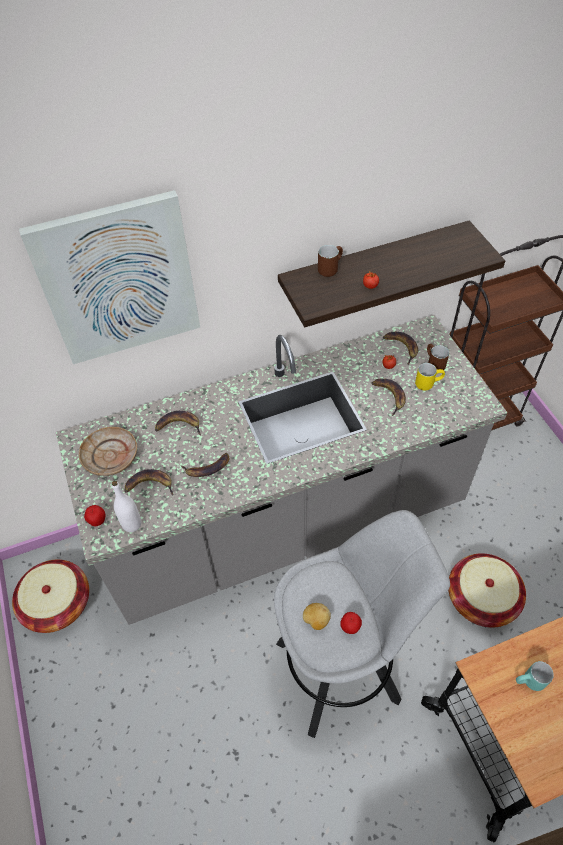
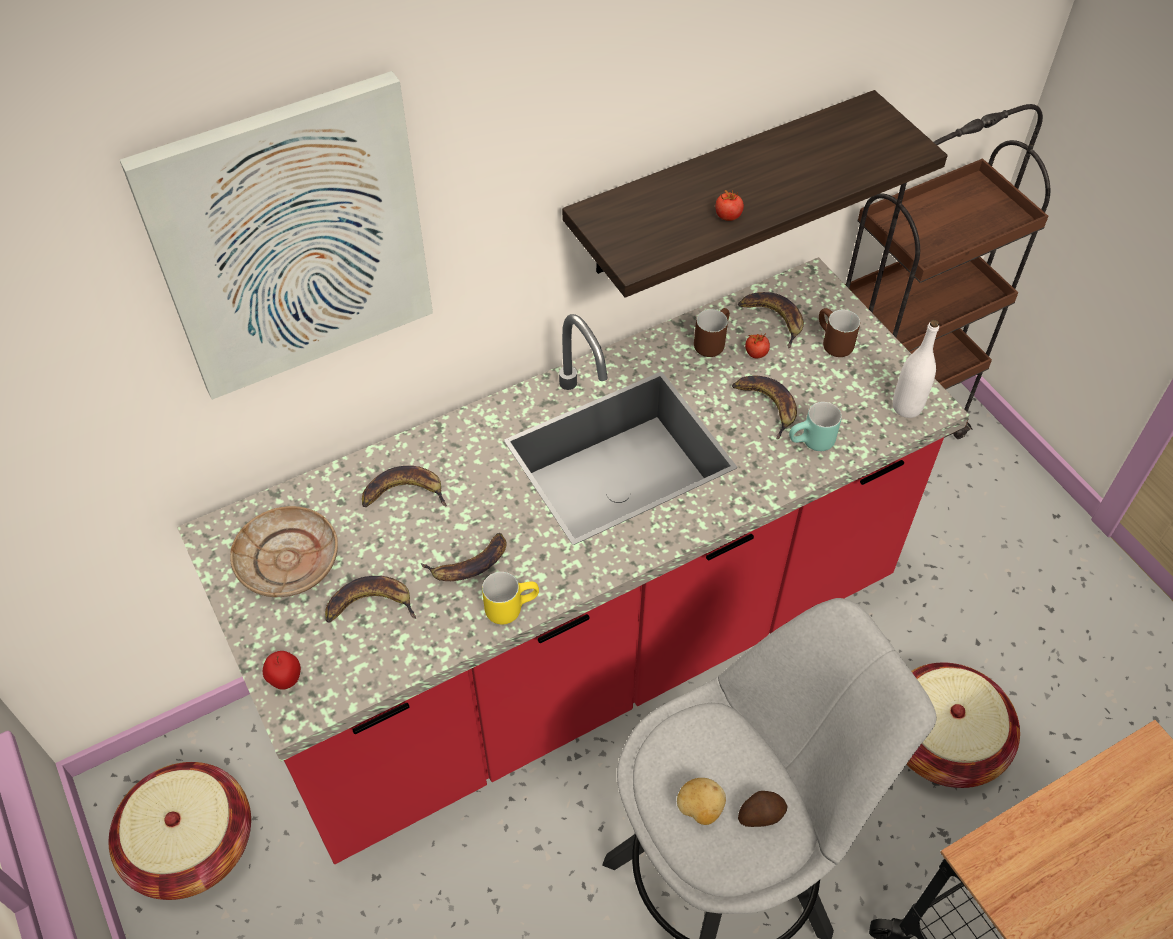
camera: 10 degrees left, 0 degrees up
(132, 524) = (350, 678): white bottle -> white bottle (907, 407)
(285, 523) = (586, 650): grey counter -> red counter
(329, 268) = (651, 190): brown mug -> brown mug (710, 341)
(350, 628) = (760, 814): apple -> potato
(428, 383) = (828, 376): yellow mug -> yellow mug (510, 606)
(529, 683) = (1068, 869): turquoise mug -> turquoise mug (812, 444)

